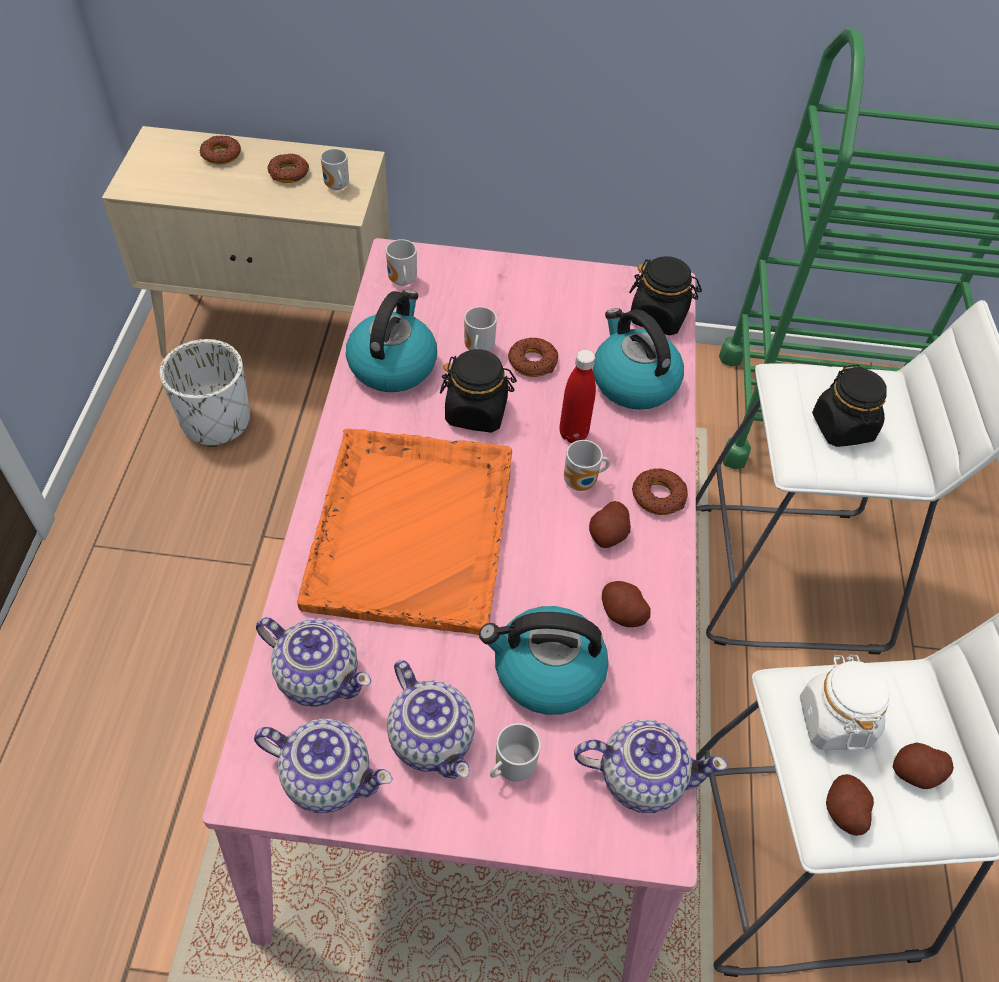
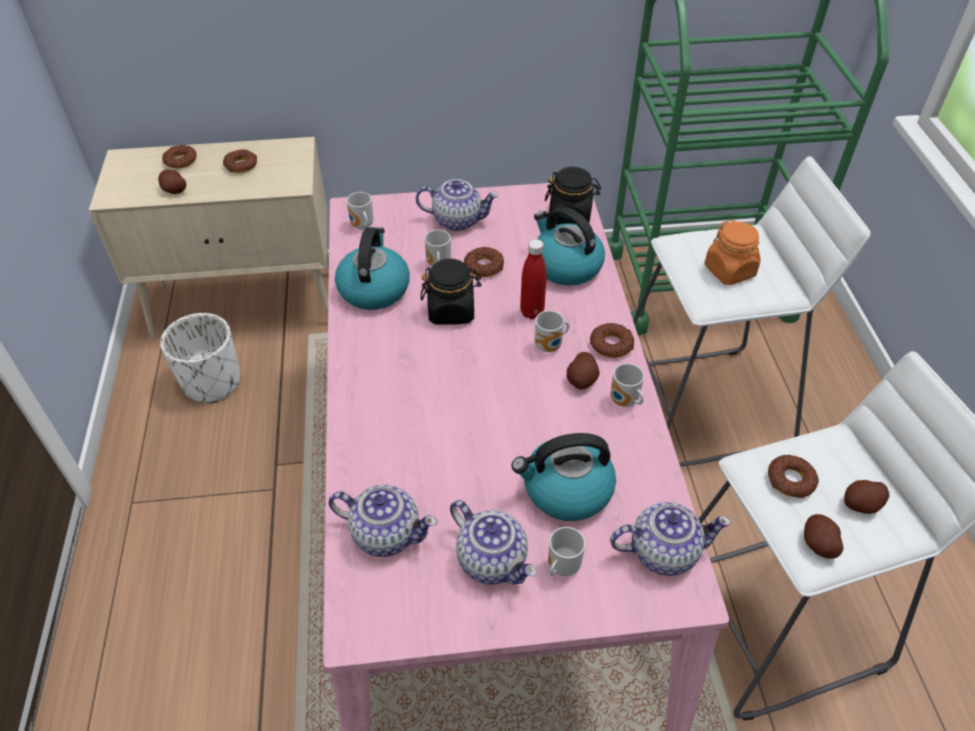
camera: 10 degrees left, 5 degrees down
(329, 776) = (418, 608): teapot -> teapot (458, 220)
(336, 187) = (283, 169): mug -> mug (624, 402)
(412, 528) = (427, 406): orange tray -> none
(622, 613) = (611, 434): potato -> potato (174, 190)
(834, 720) = (790, 480): white jar -> donut
(842, 427) = (730, 271): black jar -> orange jar

